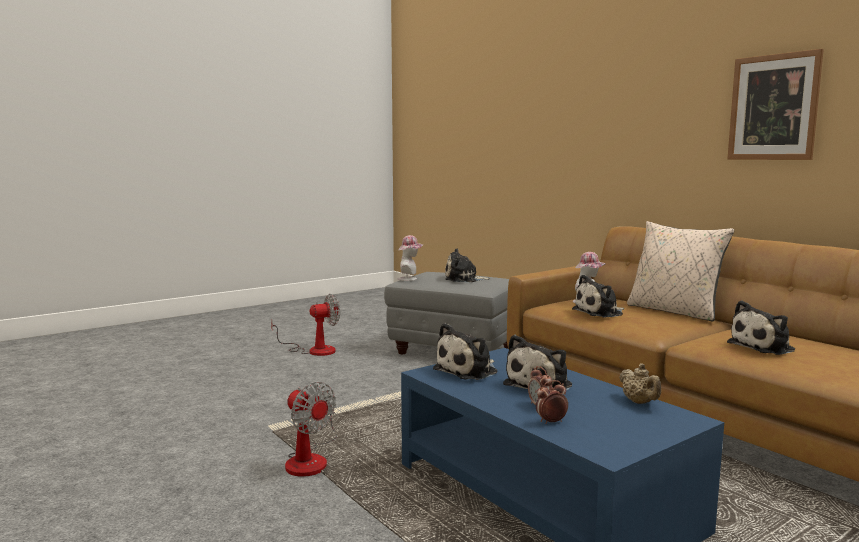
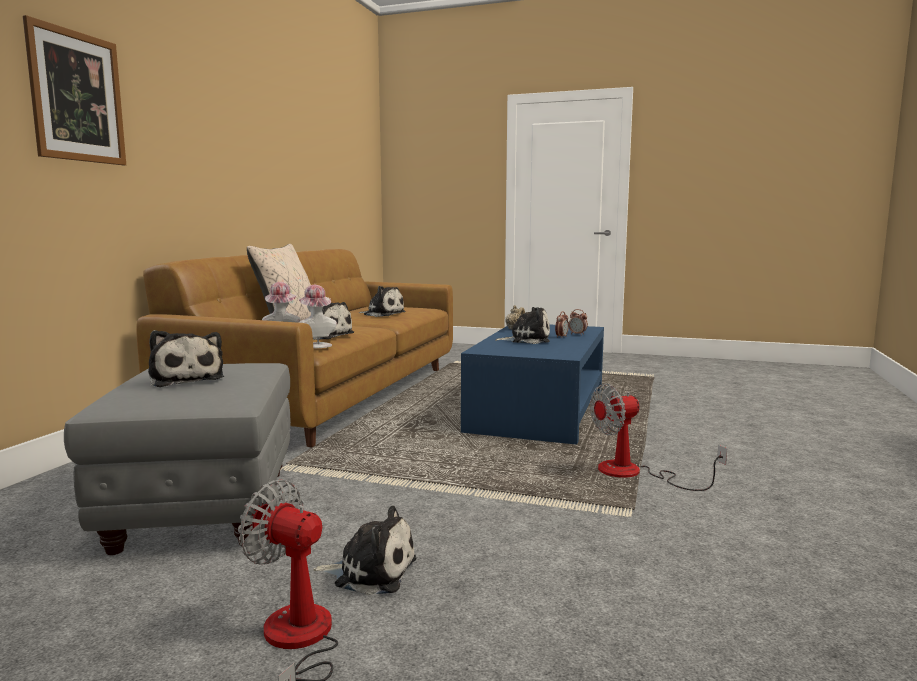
camera: 125 degrees left, 0 degrees up
(310, 459) = (634, 474): fan -> fan turned 120 degrees counterclockwise
(410, 279) = (208, 401): hat -> hat (316, 345)
(468, 370) = (537, 351): plush toy -> plush toy (371, 572)
(773, 107) = (238, 138): picture -> picture (77, 97)

